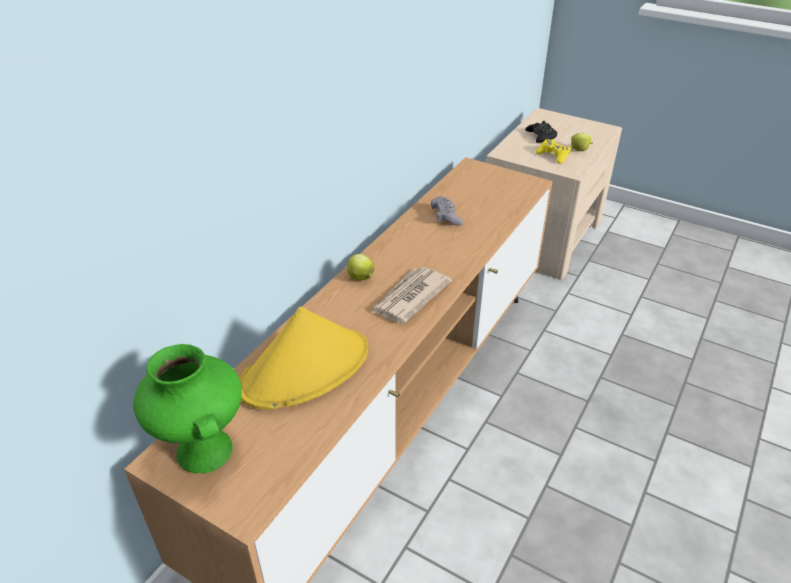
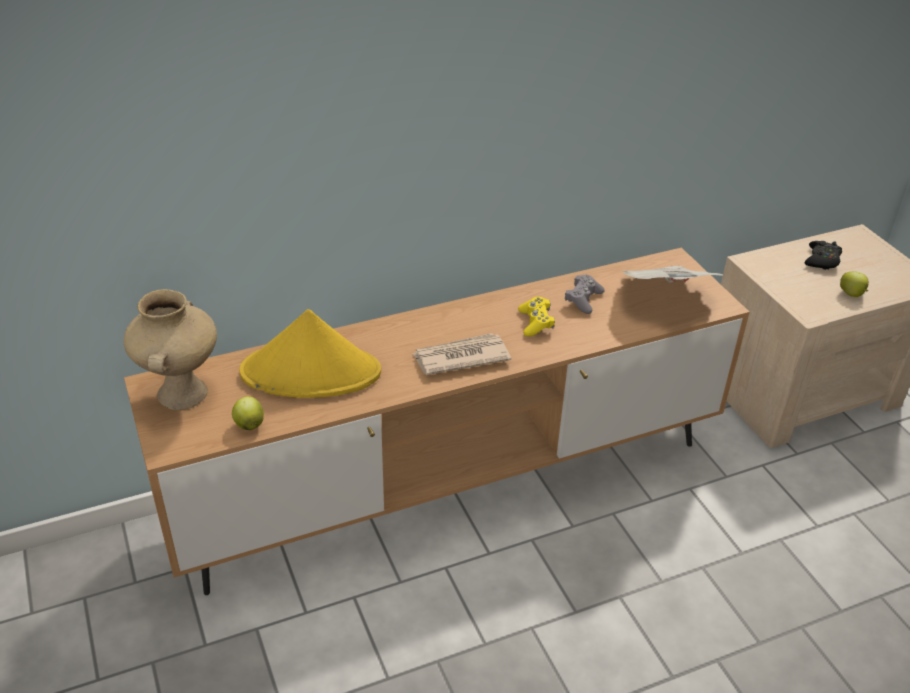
camera: 35 degrees right, 0 degrees up
(202, 450) = (181, 392): green vase -> beige vase
(360, 277) = (437, 319): apple -> apple (249, 424)
(494, 191) = (666, 295): none -> newspaper
(553, 156) = (808, 288): yellow game controller -> yellow game controller (535, 323)

